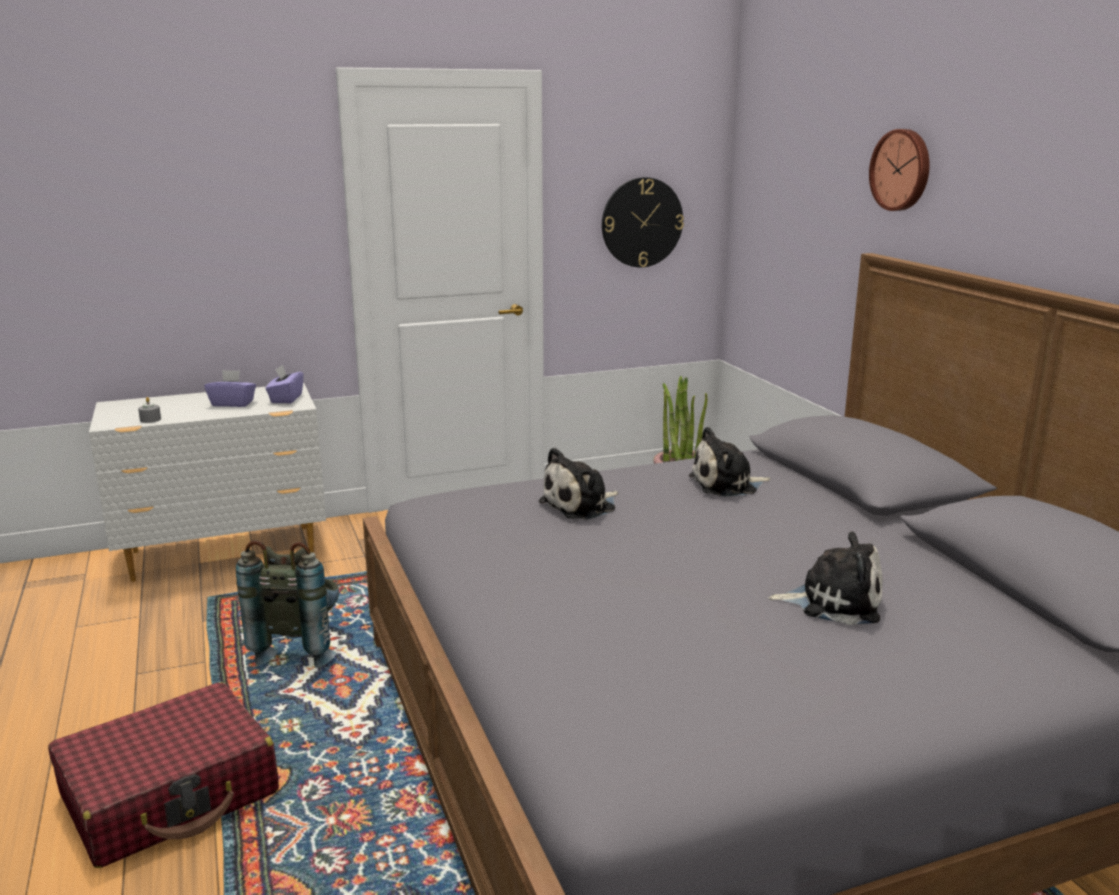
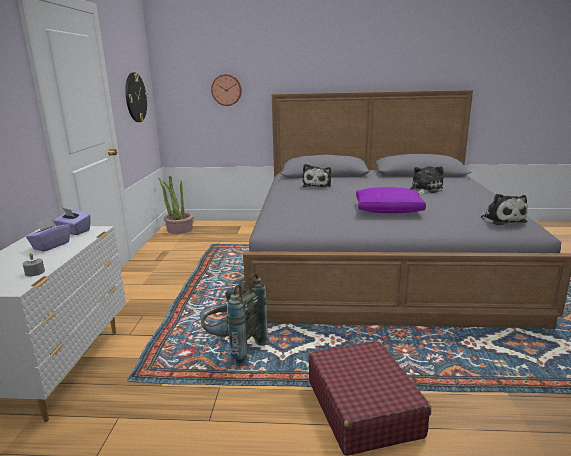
camera: 65 degrees left, 0 degrees up
(581, 506) = (316, 203): plush toy -> plush toy (501, 219)
(595, 577) = (389, 210): none -> purple pillow
(902, 170) = (280, 58): wall clock -> wall clock (226, 90)

